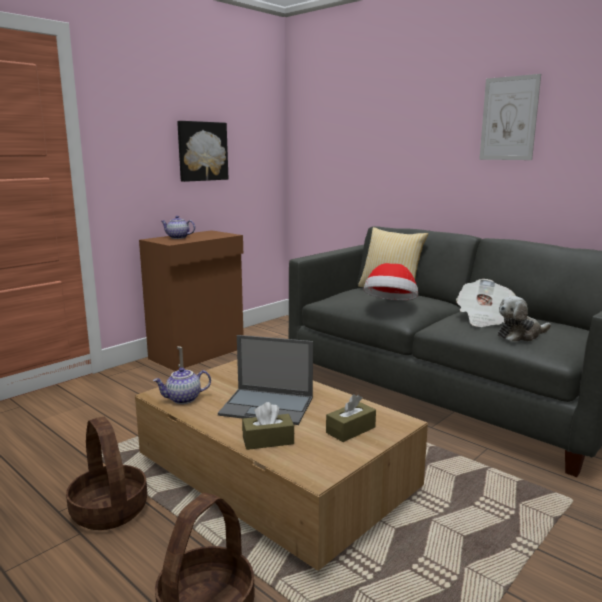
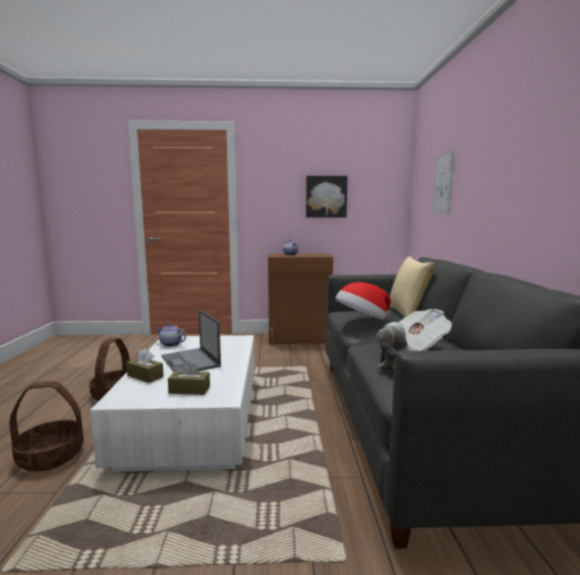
camera: 45 degrees right, 5 degrees down
(275, 480) = (194, 418): brown coffee table -> white coffee table
(509, 118) = (534, 141): picture -> picture (443, 183)

